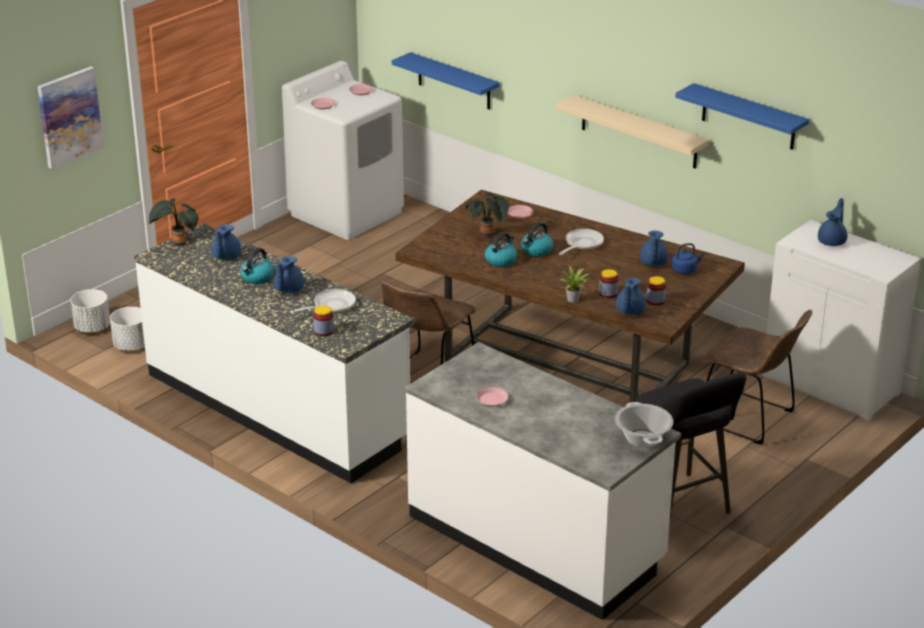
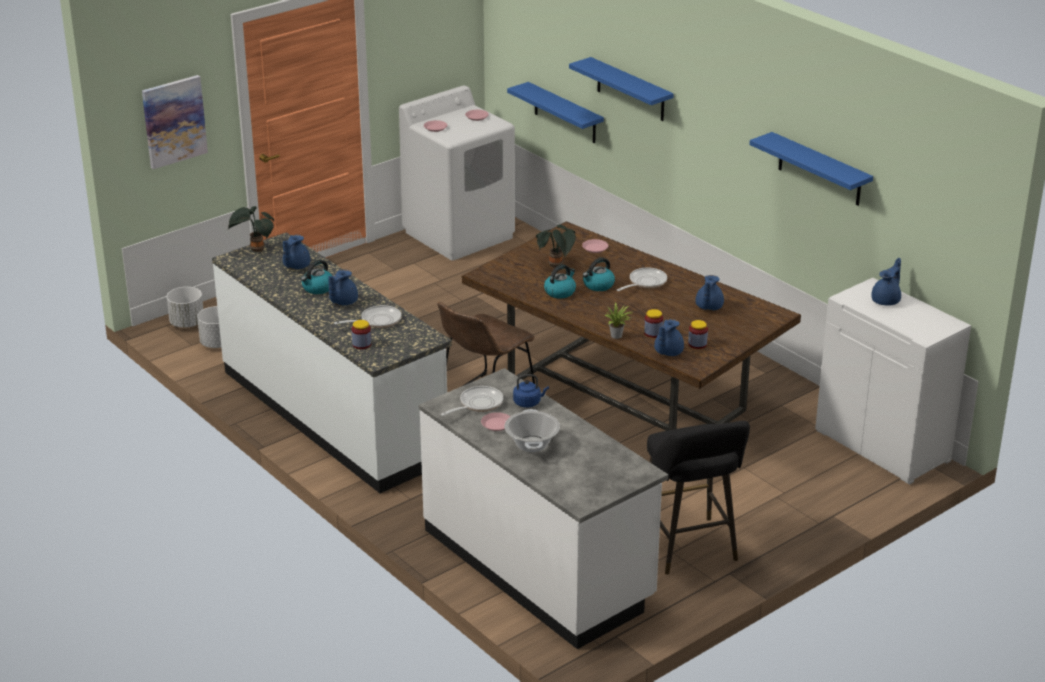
camera: 10 degrees right, 0 degrees up
(465, 381) = (478, 404): none -> frying pan
(530, 52) = (630, 90): none -> blue shelf
(639, 132) = (723, 176): beige shelf -> none
(642, 438) = (628, 476): cooking pot -> cooking pot (531, 444)
(685, 270) = (738, 317): blue kettle -> blue kettle (528, 403)
(750, 419) = (789, 471): brown chair -> none

